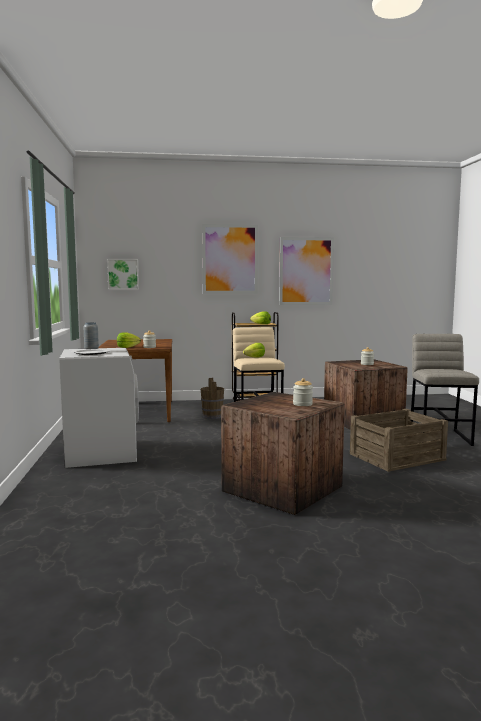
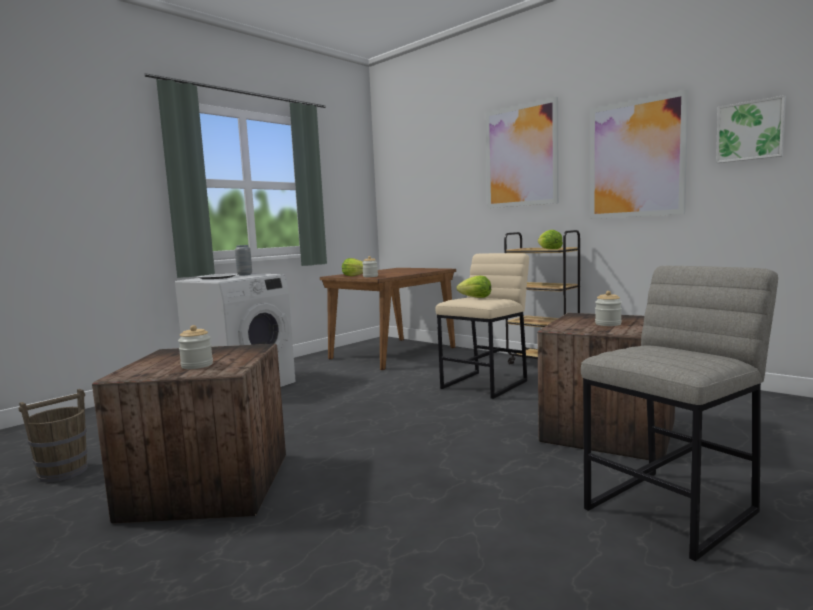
camera: 50 degrees right, 0 degrees up
(123, 274) = (410, 191): picture -> picture (750, 131)
(212, 416) = (438, 373): brown bucket -> brown bucket (63, 472)
(396, 456) = (465, 509): crate -> none

